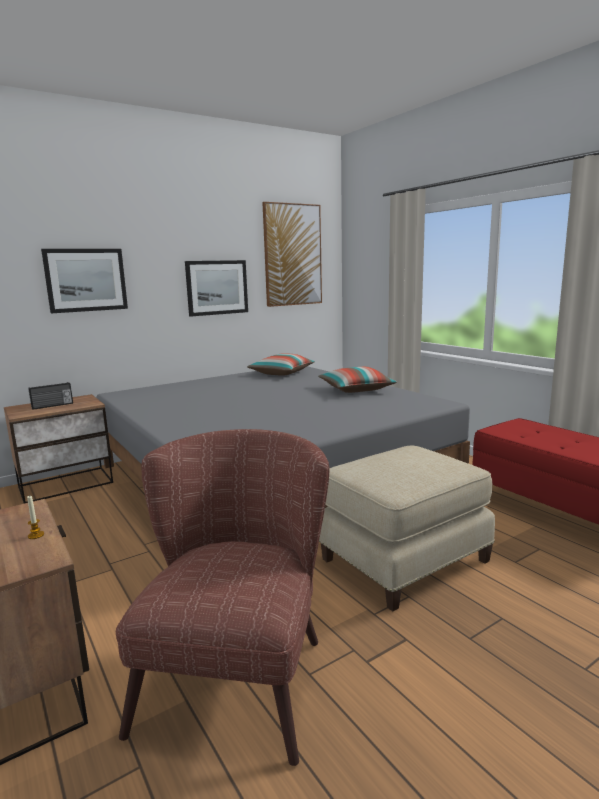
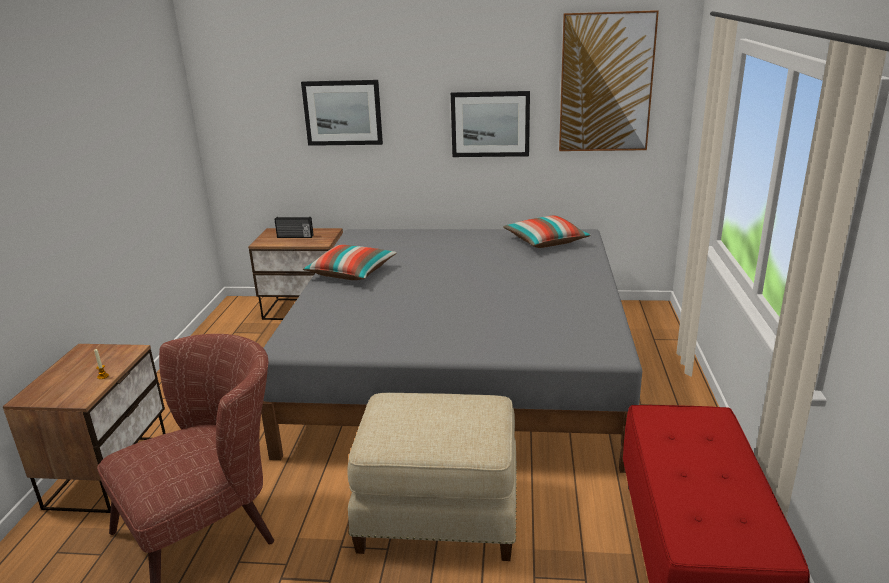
camera: 40 degrees right, 10 degrees up
(356, 390) = (565, 296): pillow -> pillow (351, 273)

